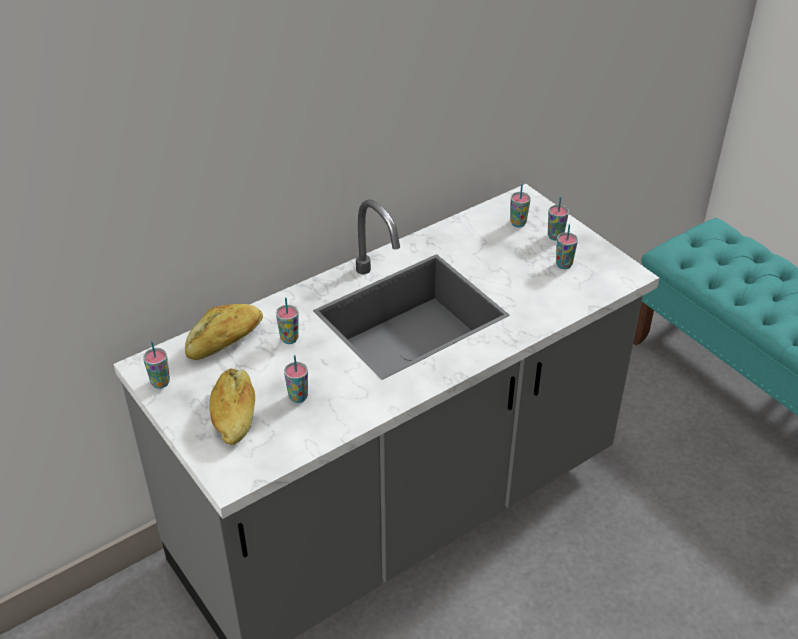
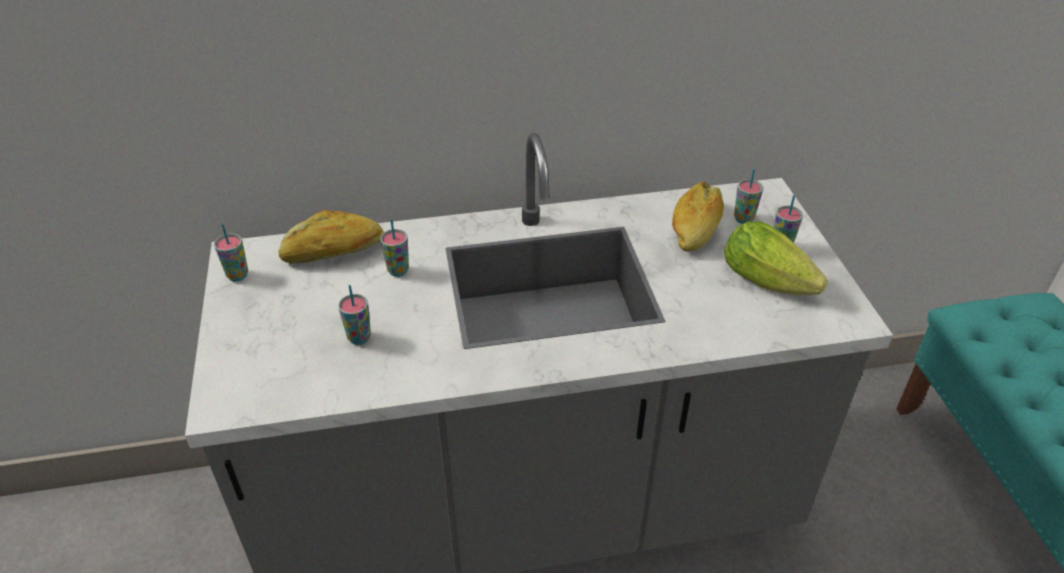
camera: 25 degrees right, 0 degrees up
(234, 414) = (281, 334): bread -> bread (696, 228)
(564, 265) = (771, 282): cup -> lettuce

